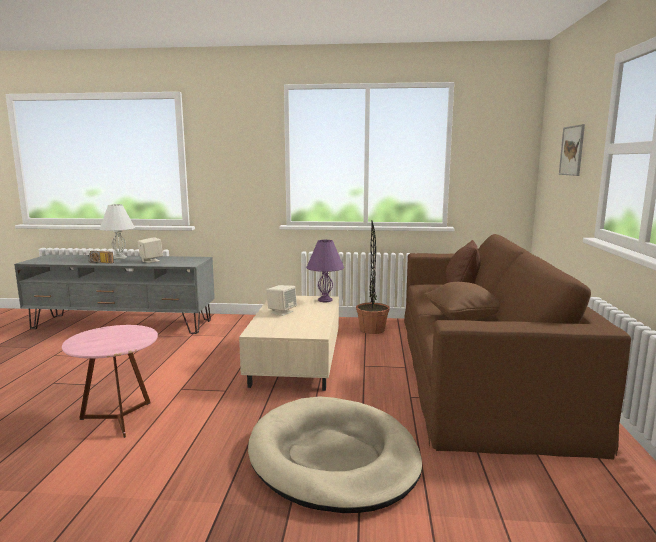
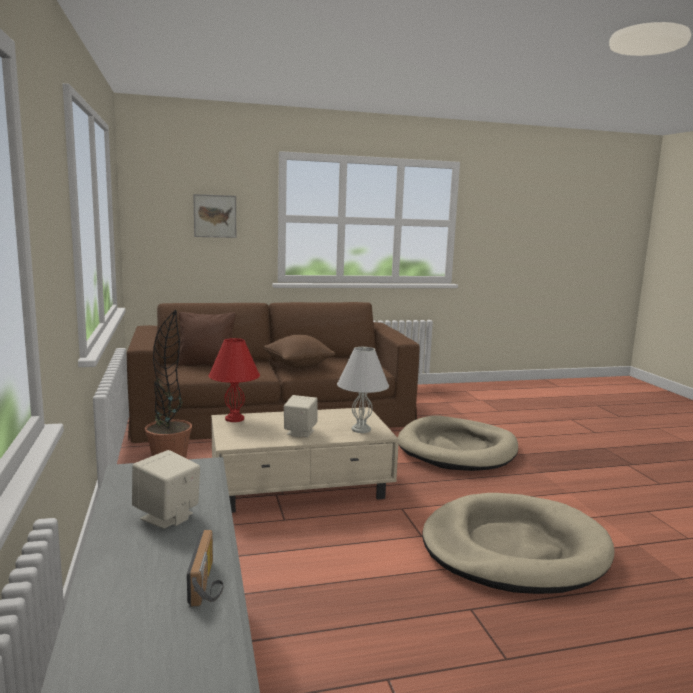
camera: 110 degrees left, 0 degrees up
(119, 419) = (514, 549): pink side table -> beige dog bed
(120, 257) = (120, 580): white table lamp -> white table lamp (360, 429)
(325, 300) = (234, 418): purple table lamp -> red table lamp

